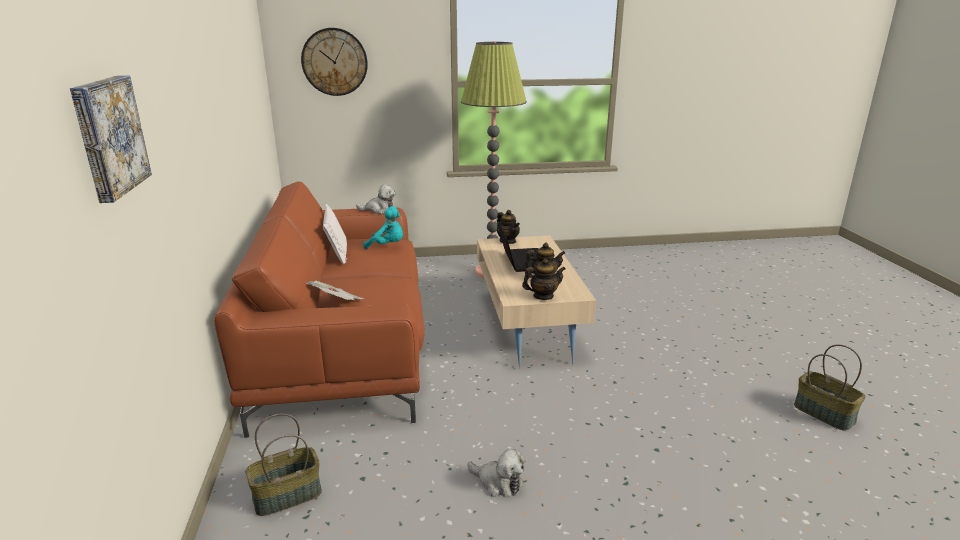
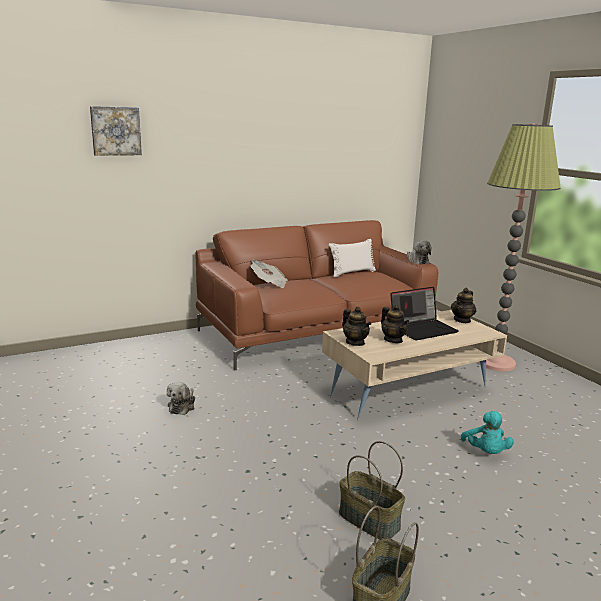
camera: 70 degrees right, 5 degrees down
(287, 497) = (152, 350): basket -> basket (368, 520)
(334, 62) = (458, 138): wall clock -> none
(387, 246) = (380, 282): turquoise plush toy -> turquoise plush toy (485, 452)

